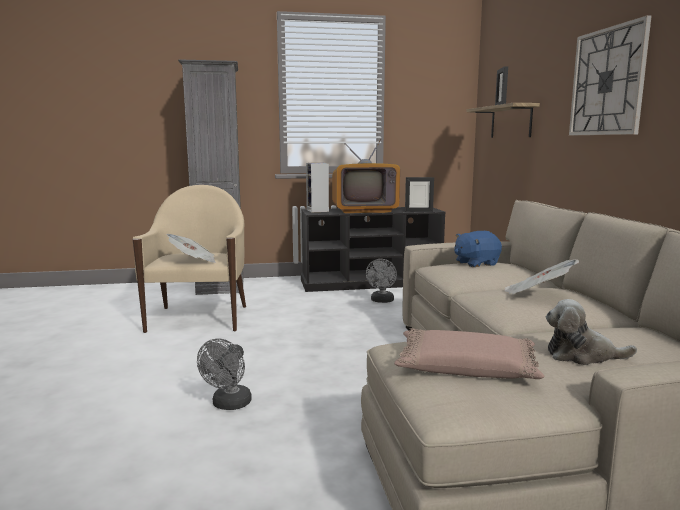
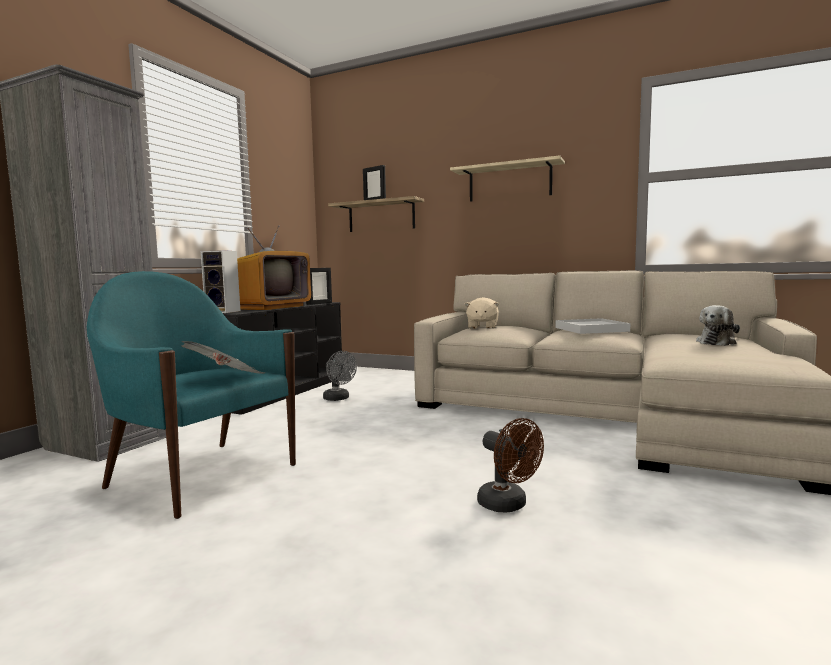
camera: 55 degrees left, 5 degrees down
(199, 318) = (201, 475): beige armchair -> turquoise armchair
(229, 405) = (508, 505): grey fan -> brown fan
(466, 364) = (723, 356): beige pillow -> none
(475, 263) = (482, 327): blue plush toy -> beige plush toy
(537, 295) = (591, 329): newspaper -> white tray
(607, 82) = (509, 182): wall clock -> shelf

